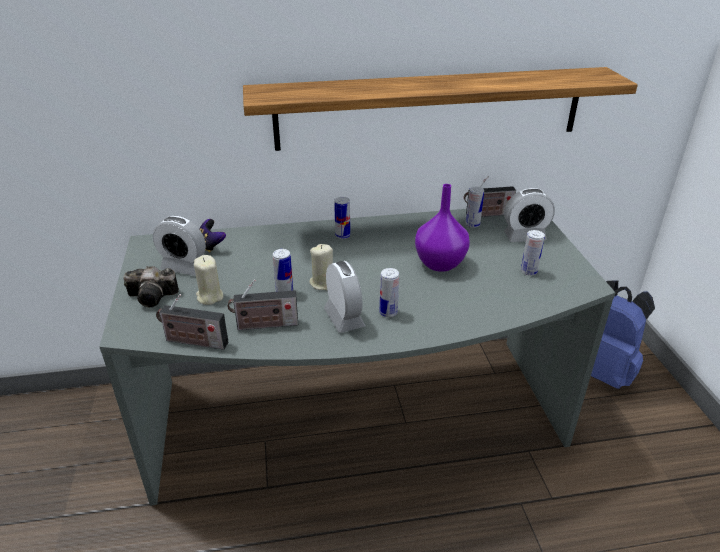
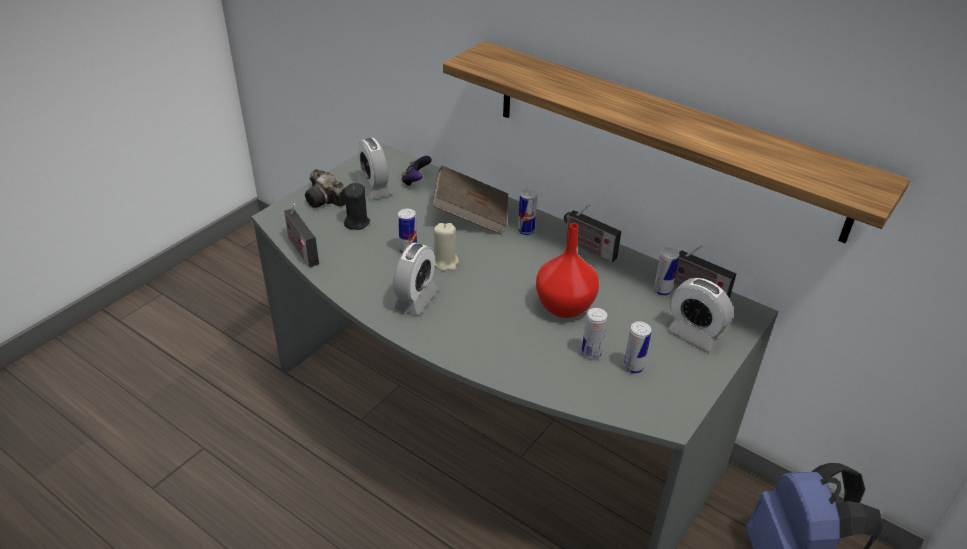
camera: 45 degrees right, 5 degrees up
(209, 297) = (357, 222): beige candle -> black candle
(264, 325) = (357, 267): radio -> radio (587, 248)
(290, 246) = (471, 216): none -> brown book
(388, 312) = (453, 318): can -> can (591, 353)
(441, 264) = (565, 308): purple vase -> red vase

